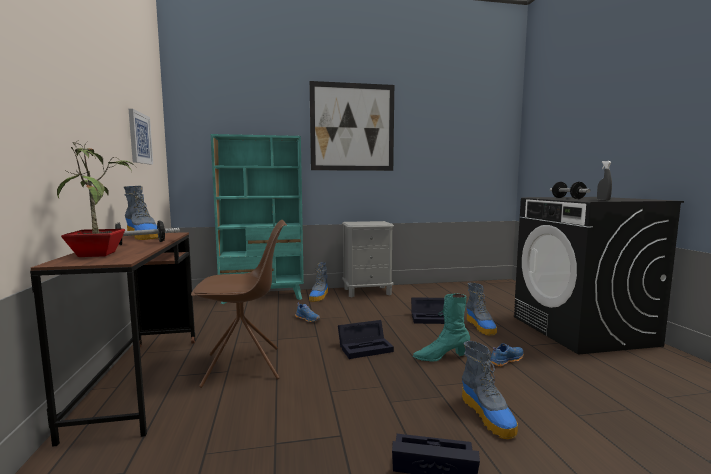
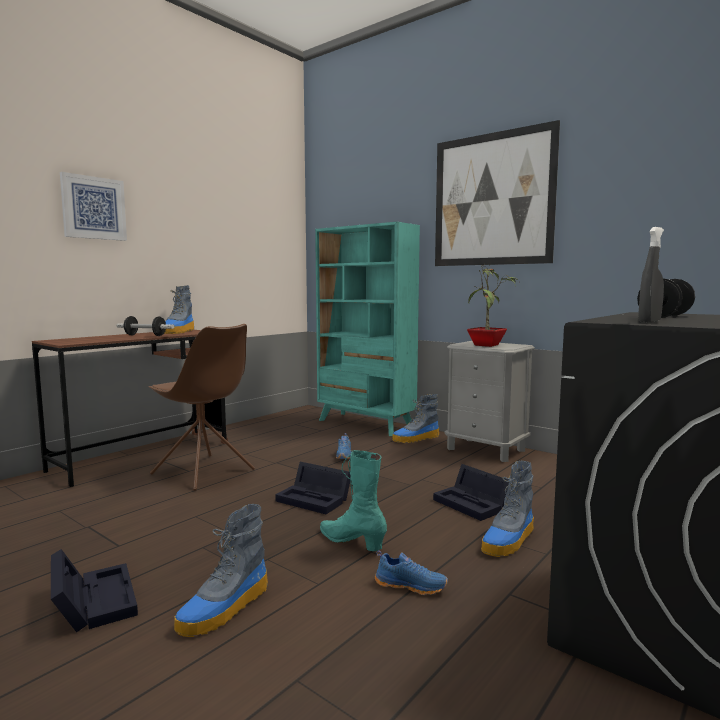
camera: 50 degrees right, 0 degrees up
(100, 254) = (87, 339): potted plant -> potted plant (488, 345)
(139, 138) = (239, 240): picture -> picture (93, 208)

